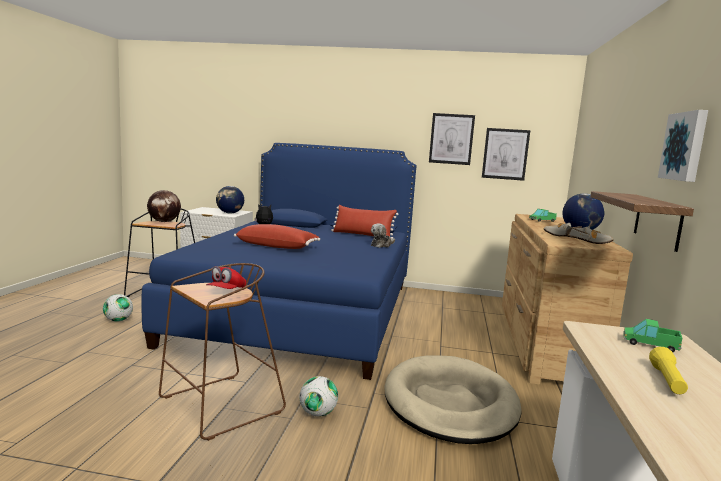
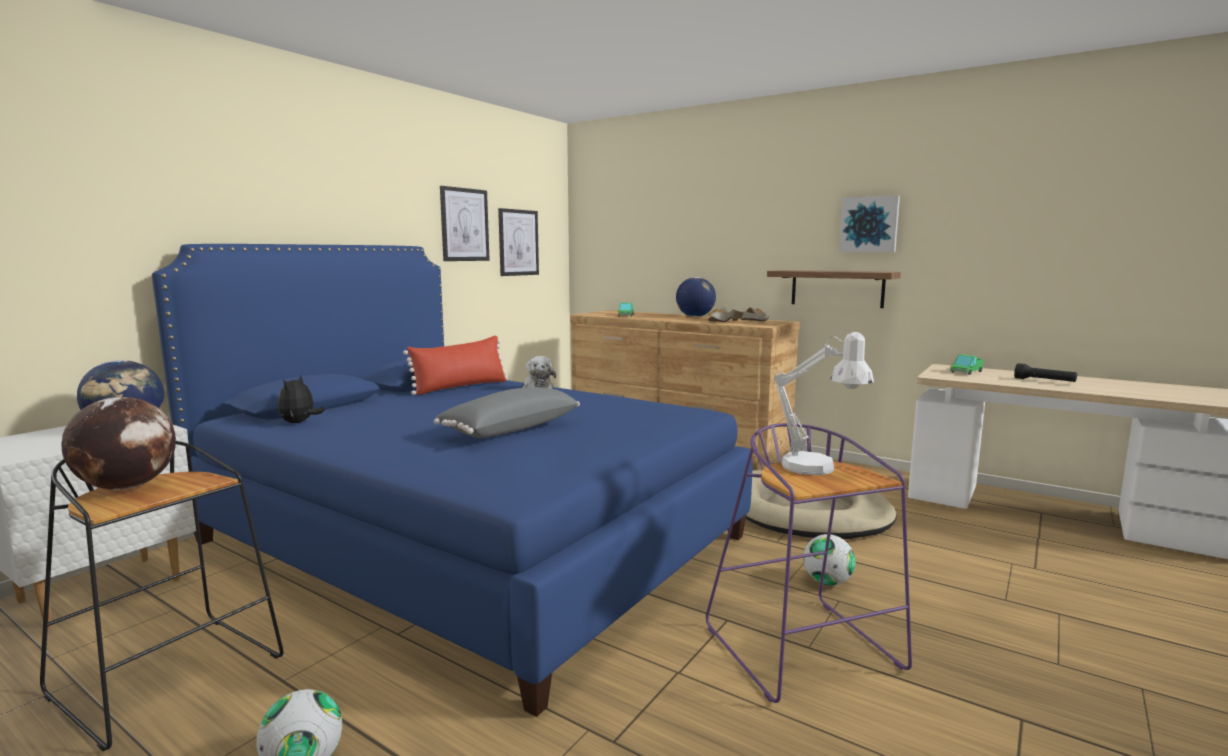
camera: 65 degrees left, 0 degrees up
(220, 406) = (805, 650): brown stool -> purple stool
(226, 291) = (818, 469): red cap -> white table lamp
(277, 246) = (509, 429): red pillow -> grey pillow
(667, 381) = (1044, 381): yellow flashlight -> black flashlight

